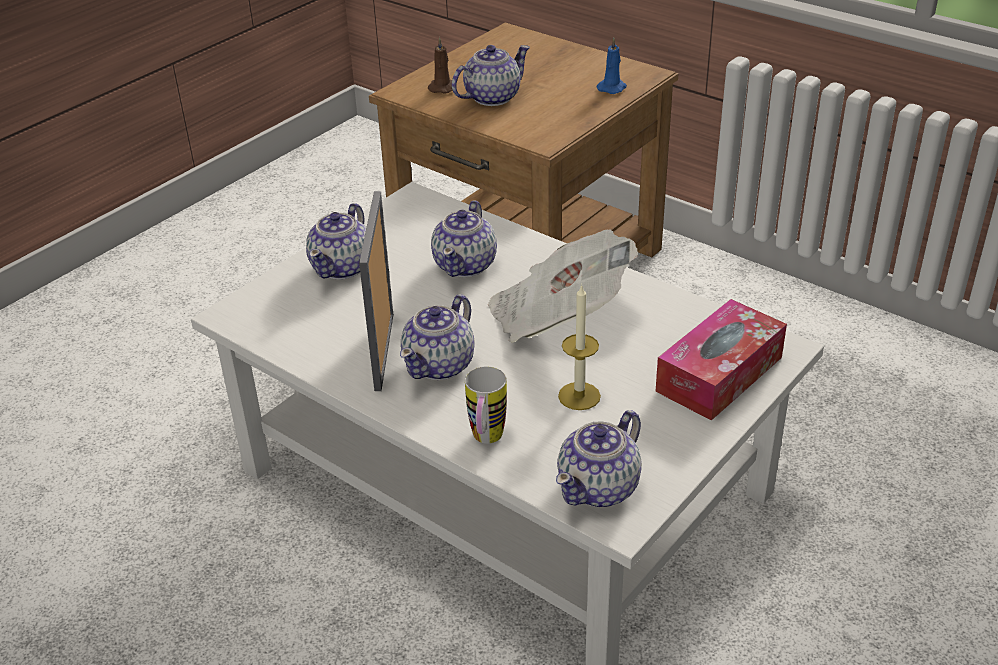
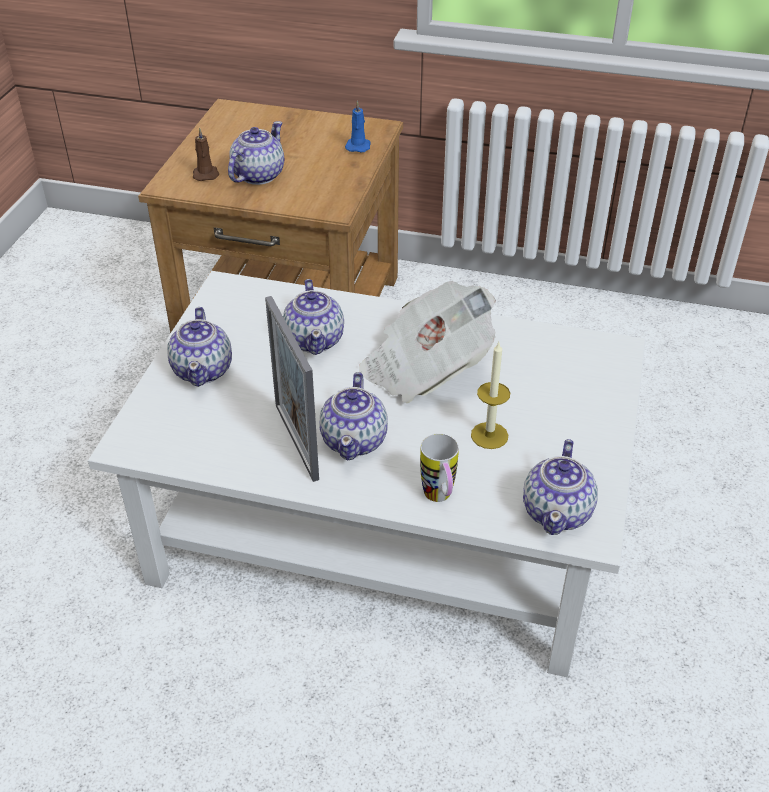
camera: 25 degrees left, 5 degrees up
(719, 374) = (585, 384): tissue box -> none

